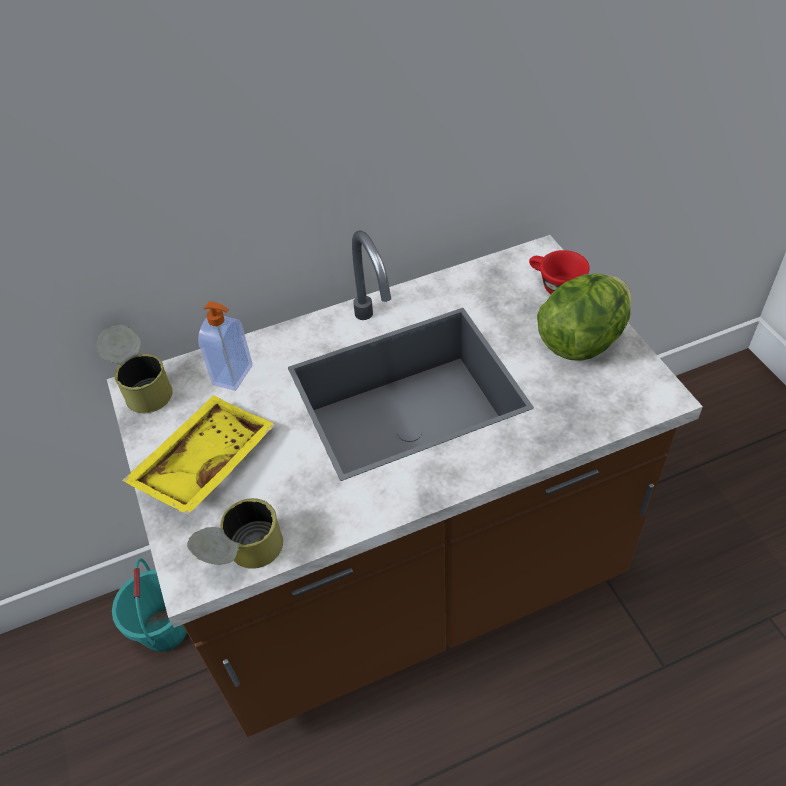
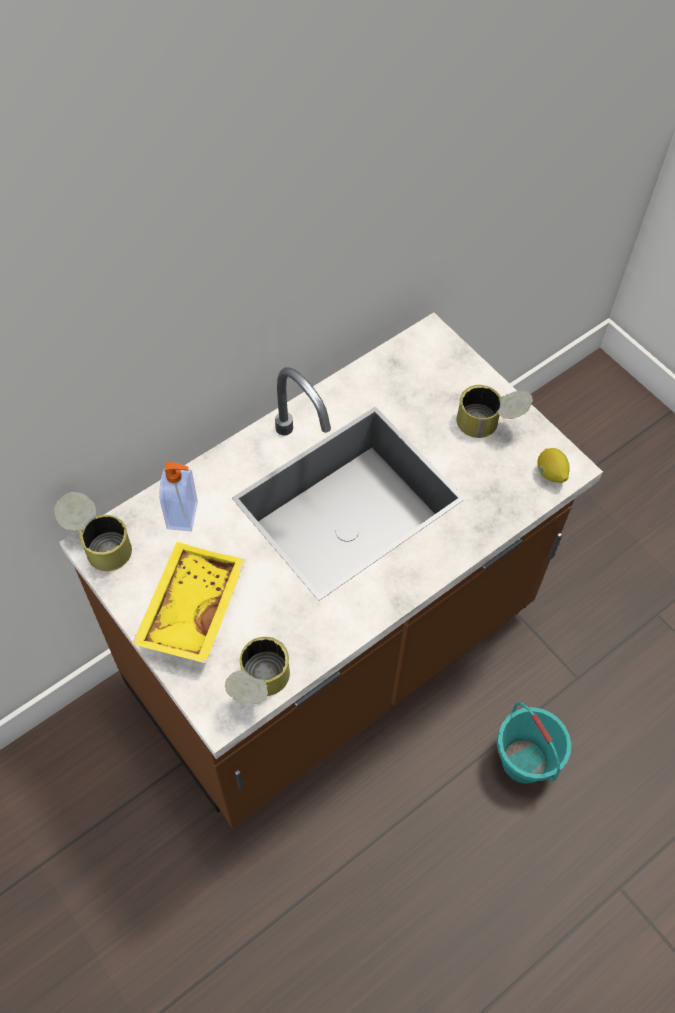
camera: 20 degrees left, 10 degrees up
(165, 629) = (109, 749): turquoise bucket -> turquoise bucket (525, 761)
(554, 286) = (452, 370): red cup -> none
(581, 341) = (489, 424): lettuce -> can
(639, 399) = (550, 474): none -> lemon

